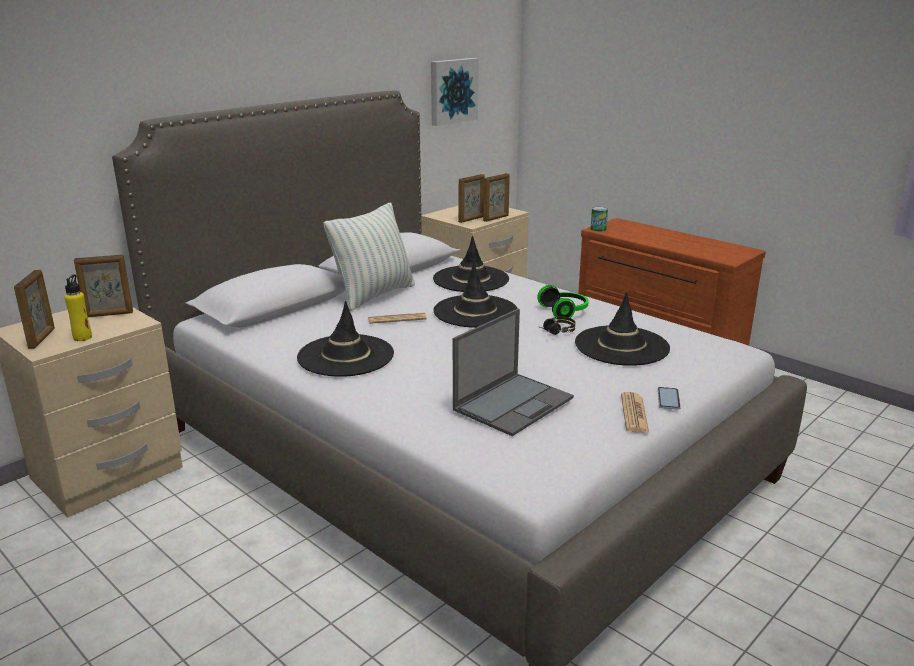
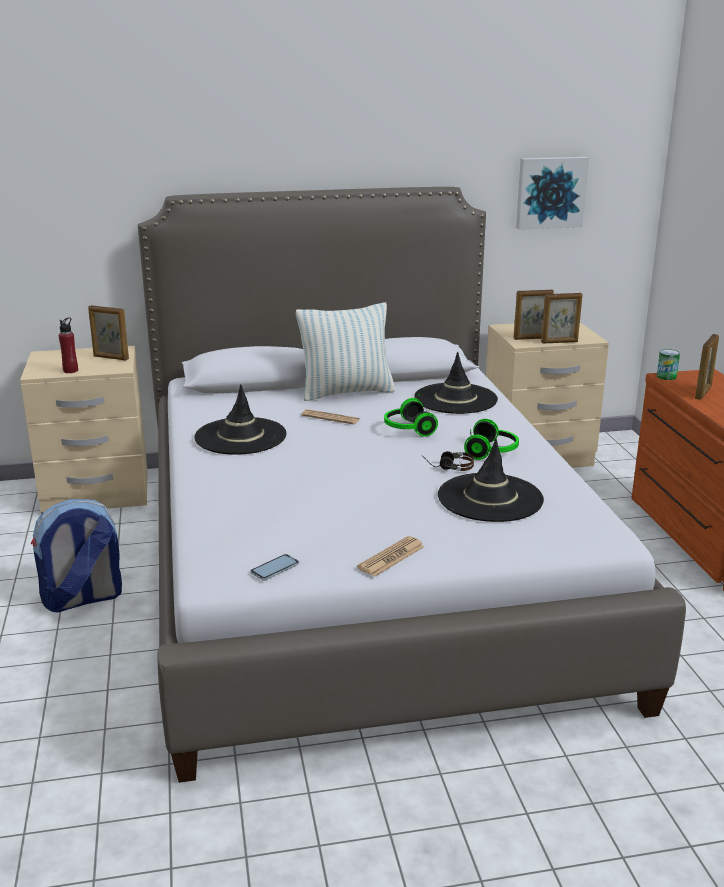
camera: 35 degrees right, 0 degrees up
(42, 338) = (48, 365): picture frame -> picture frame (703, 393)
(82, 337) = (70, 370): yellow bottle -> red bottle
(231, 583) = (82, 599): none -> backpack
(475, 312) = (407, 429): black hat -> headphones
(514, 403) = (300, 513): laptop -> none
(668, 399) = (447, 557): phone -> phone (274, 568)

